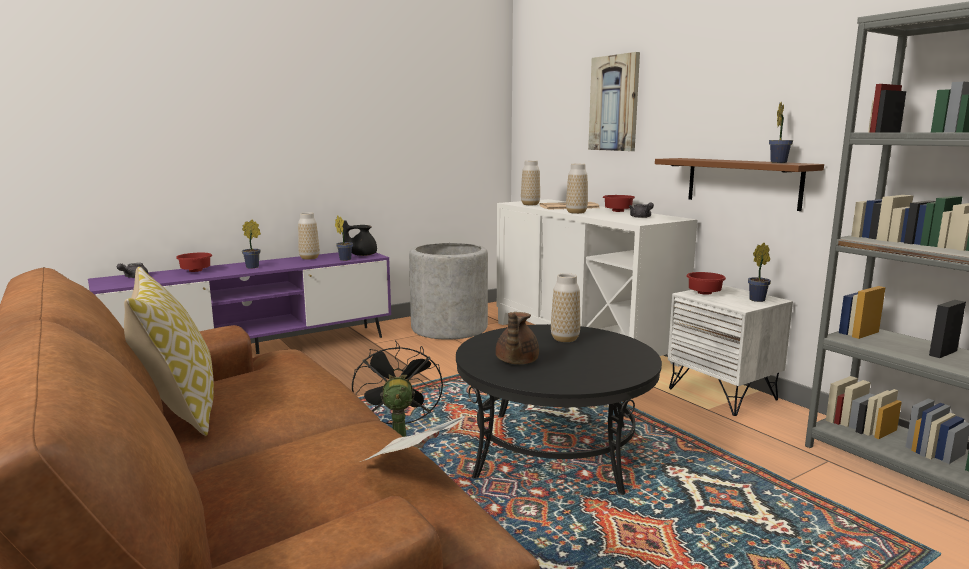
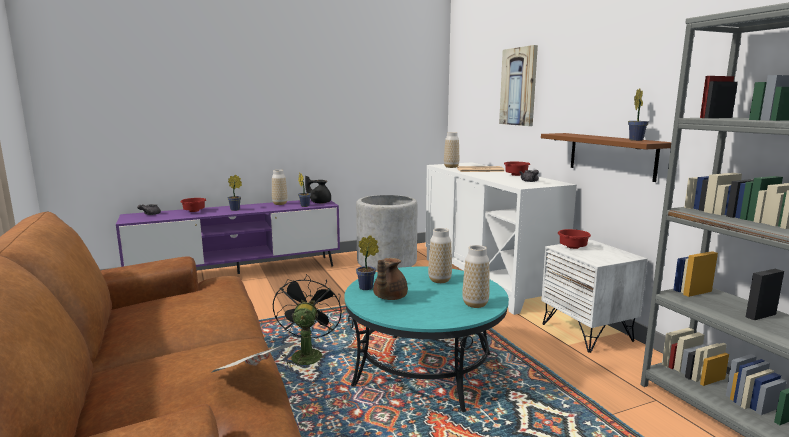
camera: 10 degrees right, 0 degrees up
(178, 410) = (124, 318): pillow -> none
(553, 451) = (424, 370): black coffee table -> turquoise coffee table
(576, 212) = (480, 175): vase -> vase (475, 304)
(758, 299) = (617, 255): potted plant -> potted plant (368, 287)

